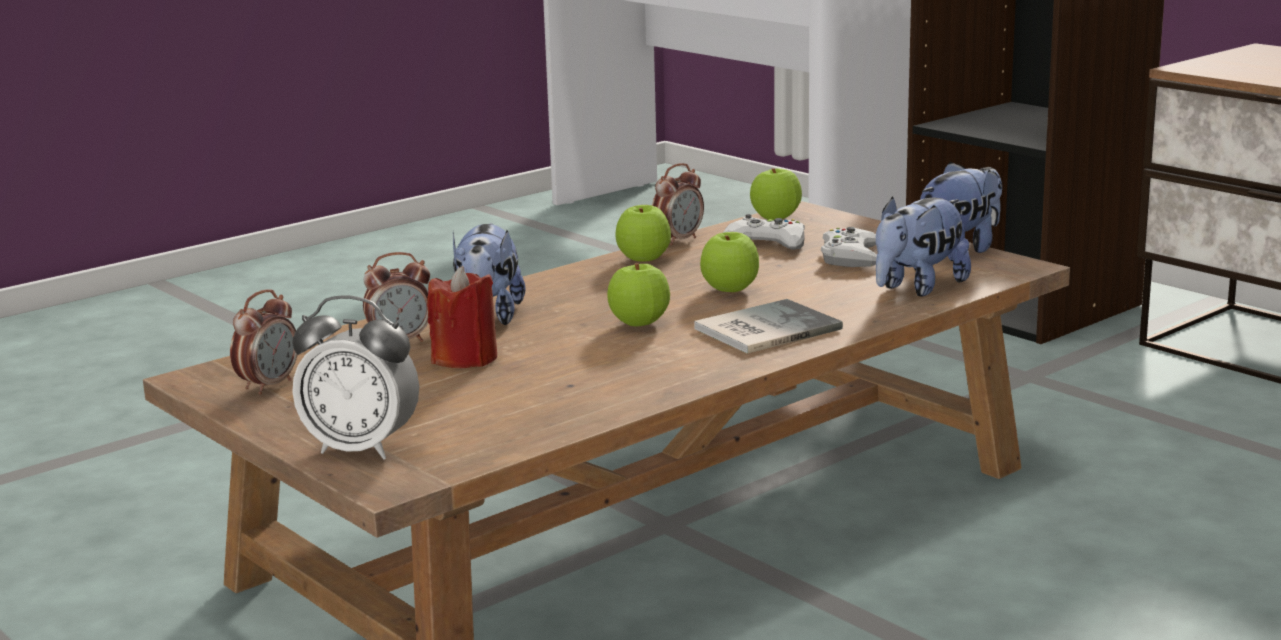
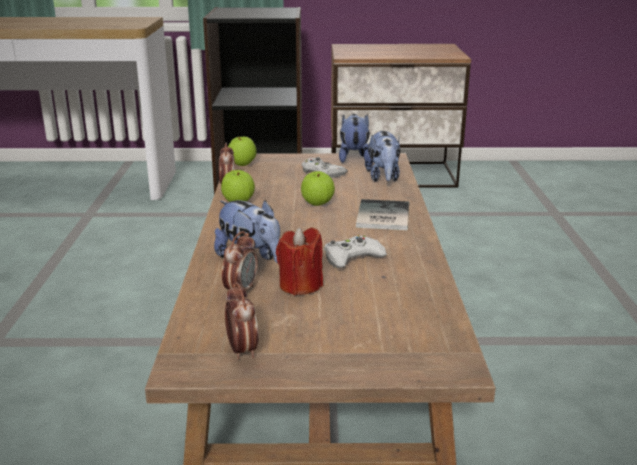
camera: 50 degrees left, 5 degrees up
(361, 448) = (393, 358): alarm clock -> none
(639, 323) = (326, 234): apple -> none
(766, 243) = (271, 177): white game controller -> white game controller (352, 257)

